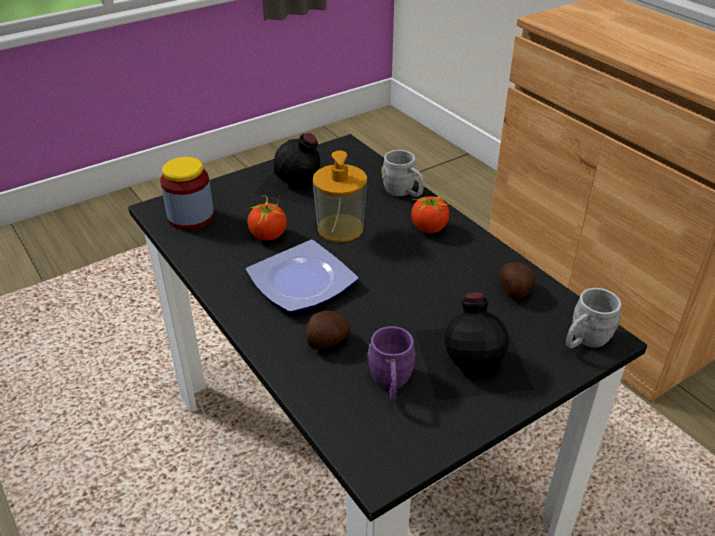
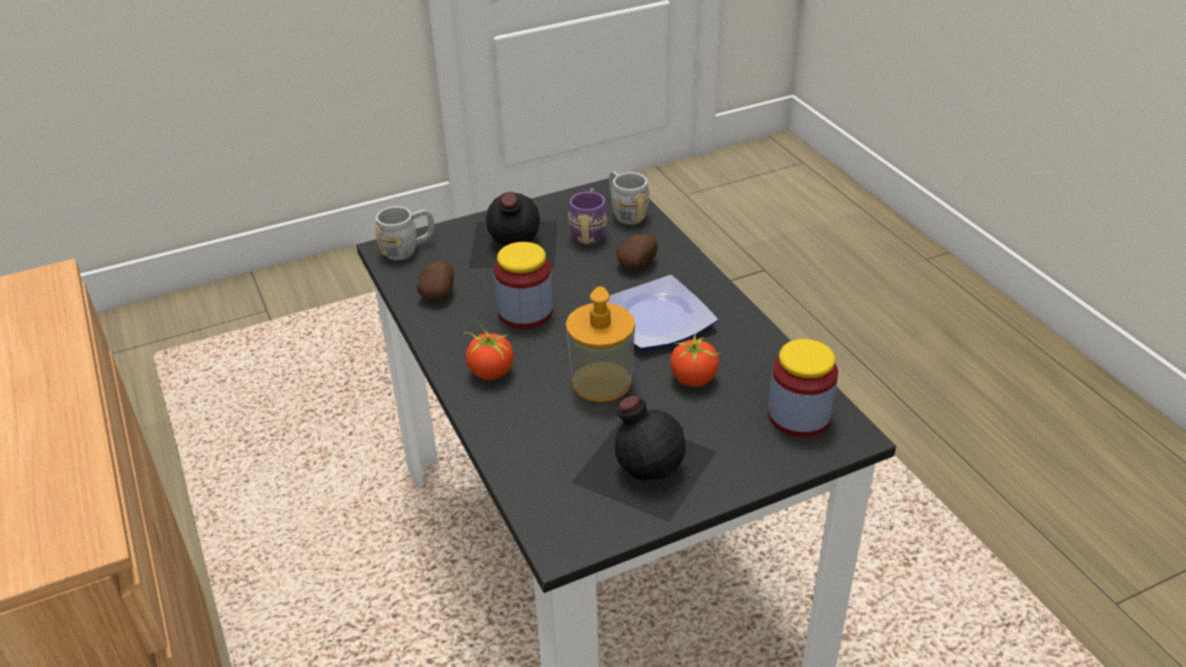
camera: 170 degrees left, 0 degrees up
(403, 193) = (501, 431): grey mug -> grey mug (625, 213)
(424, 279) = (525, 312): none -> jar

